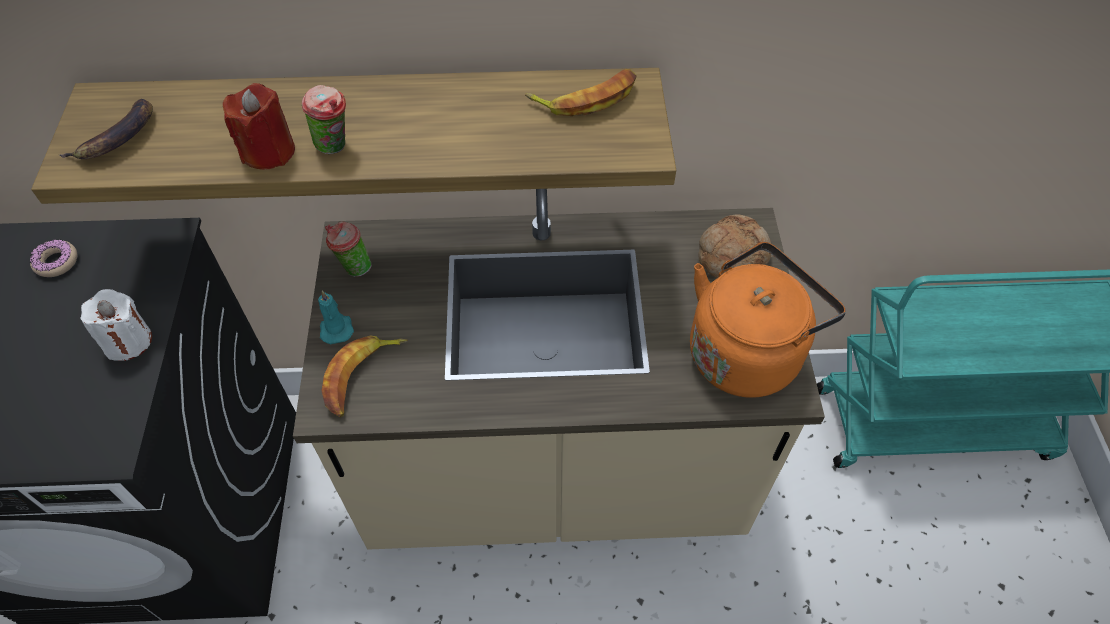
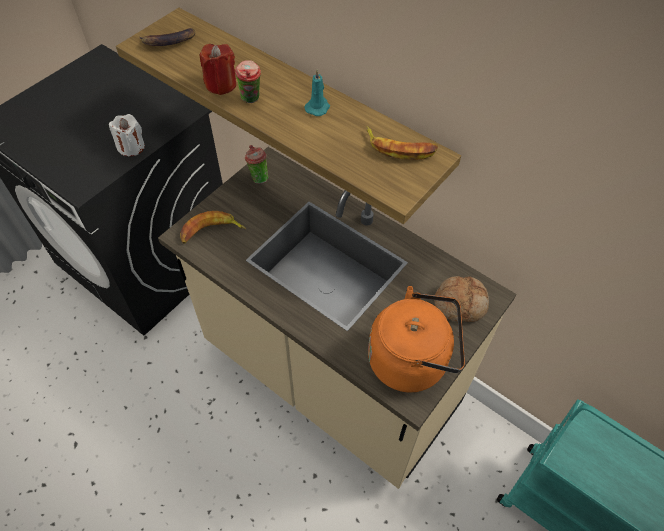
camera: 40 degrees right, 0 degrees up
(56, 262) = (138, 94): donut -> none
(336, 328) = (223, 201): turquoise candle -> turquoise candle (318, 107)

